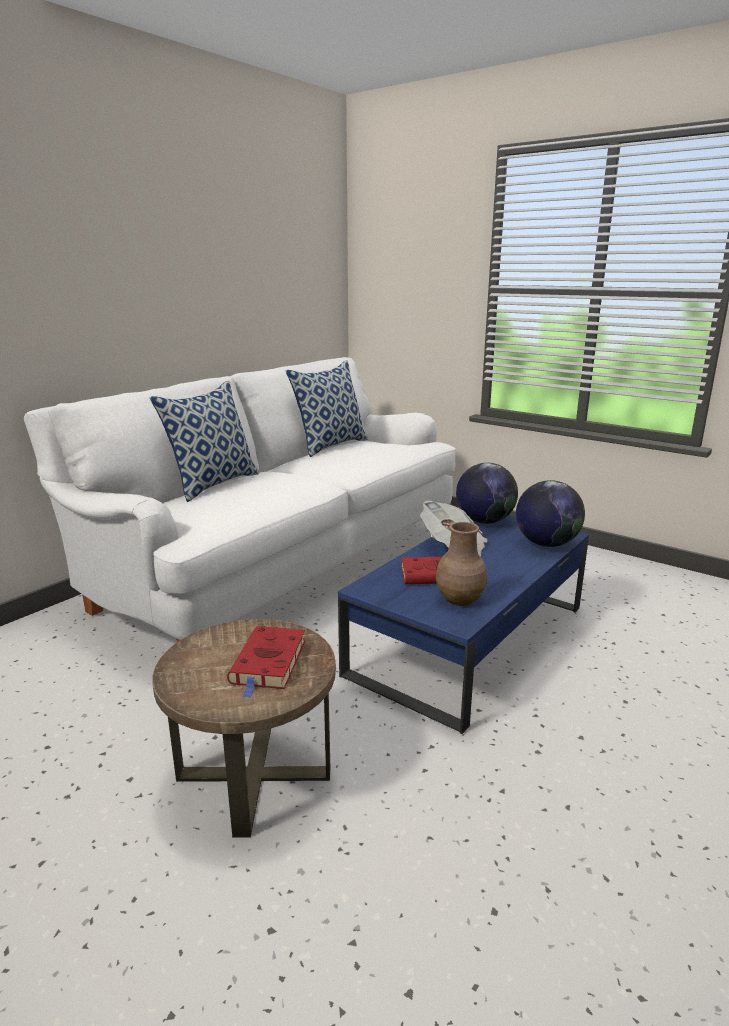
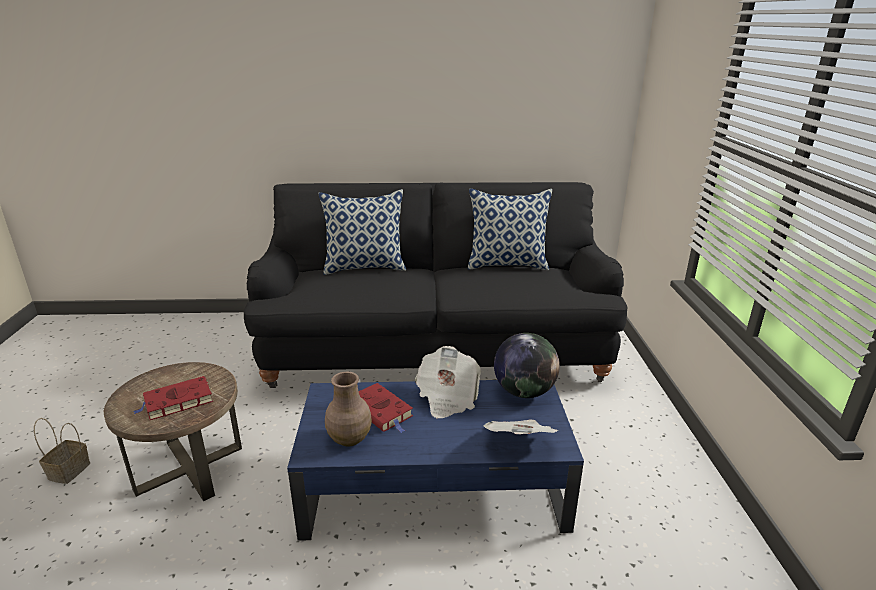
camera: 50 degrees right, 5 degrees up
(94, 898) = (69, 470): none -> basket
(281, 564) = (435, 349): white sofa -> black sofa
(546, 544) = (519, 442): globe -> newspaper

